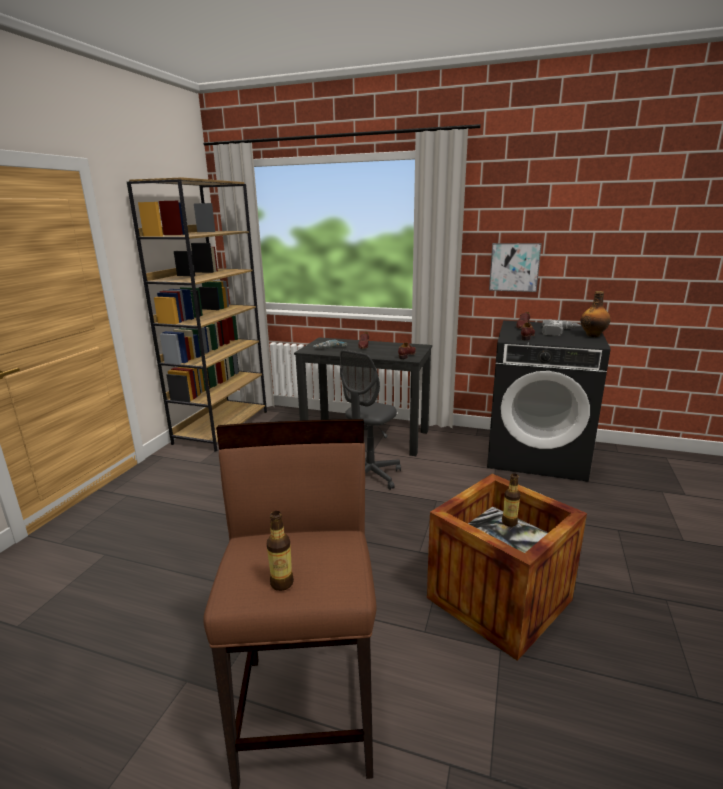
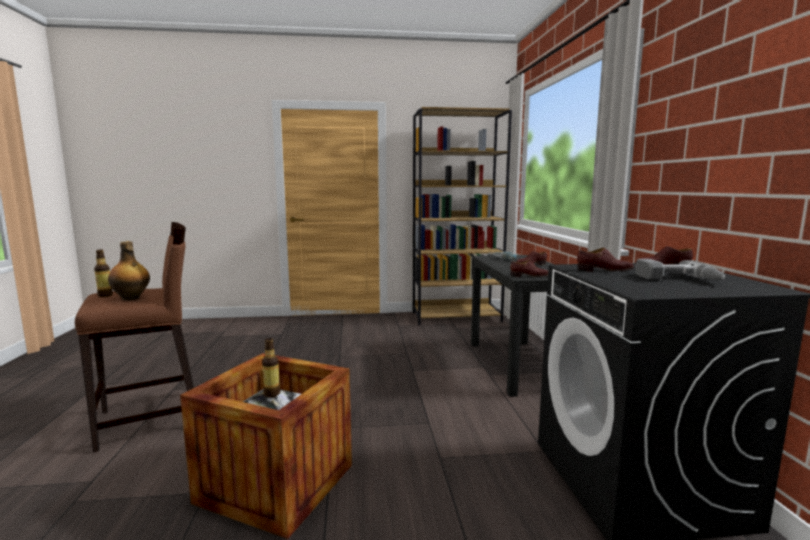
camera: 65 degrees right, 10 degrees down
(369, 476) = (441, 382): grey office chair -> none
(514, 267) = (697, 178): picture -> none
(593, 335) = (707, 292): bottle -> bottle (131, 298)

